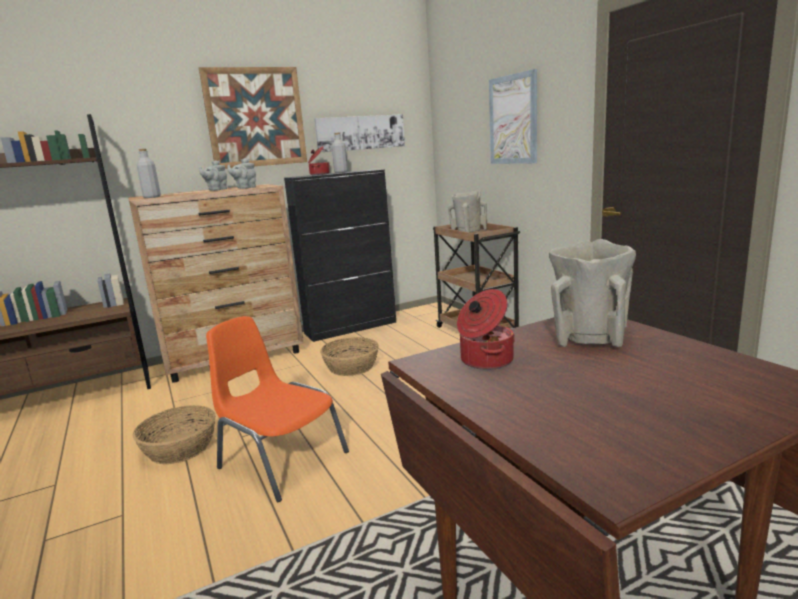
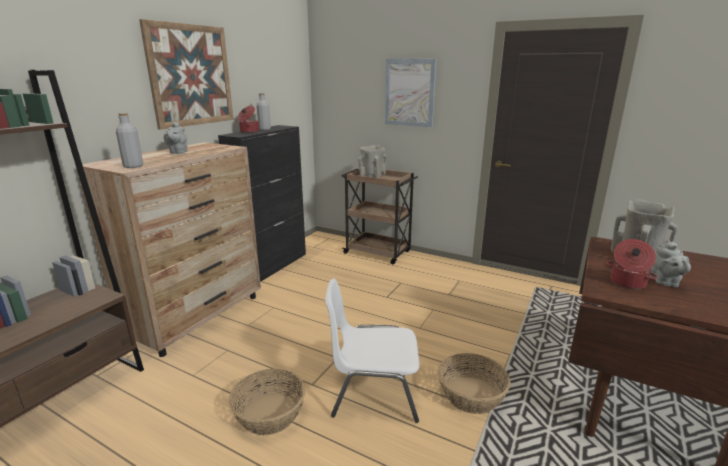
camera: 35 degrees left, 5 degrees up
(245, 188) = (211, 150): grey teapot -> grey teapot (664, 282)
(281, 460) = (373, 391): orange chair -> white chair
(351, 367) = (322, 300): basket -> basket (472, 395)
(360, 133) = (268, 92): picture -> none

